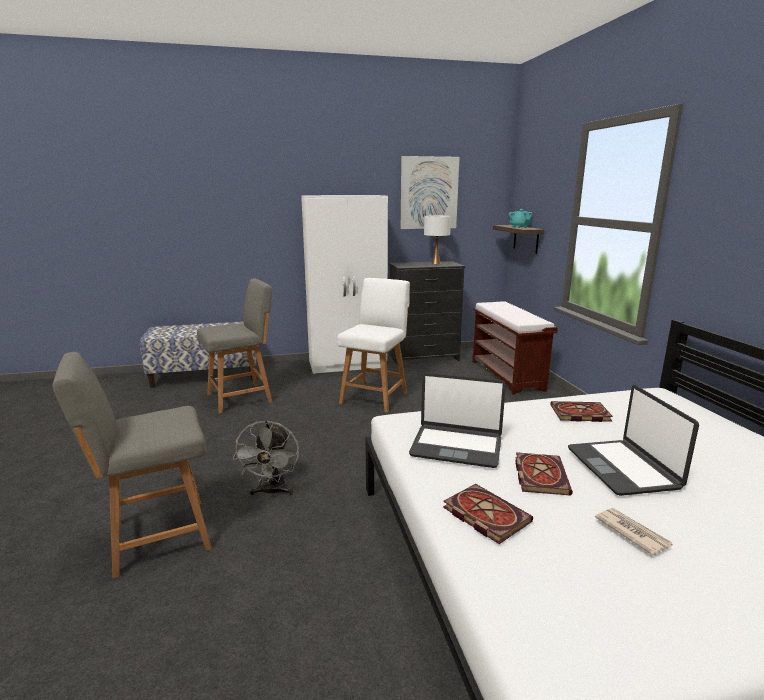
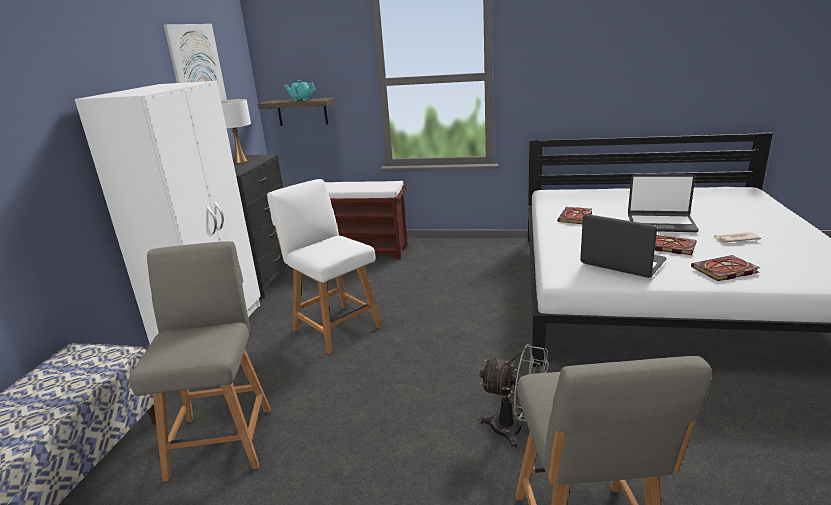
camera: 65 degrees left, 5 degrees up
(456, 446) = (622, 263): laptop -> laptop turned 90 degrees counterclockwise

